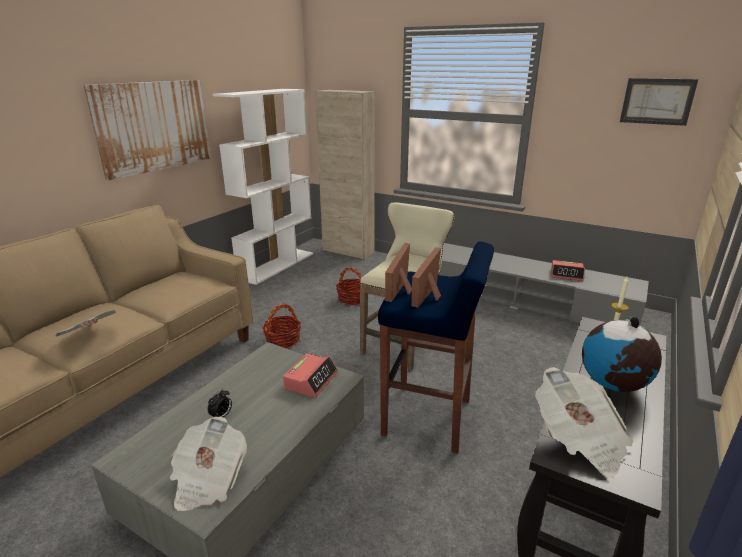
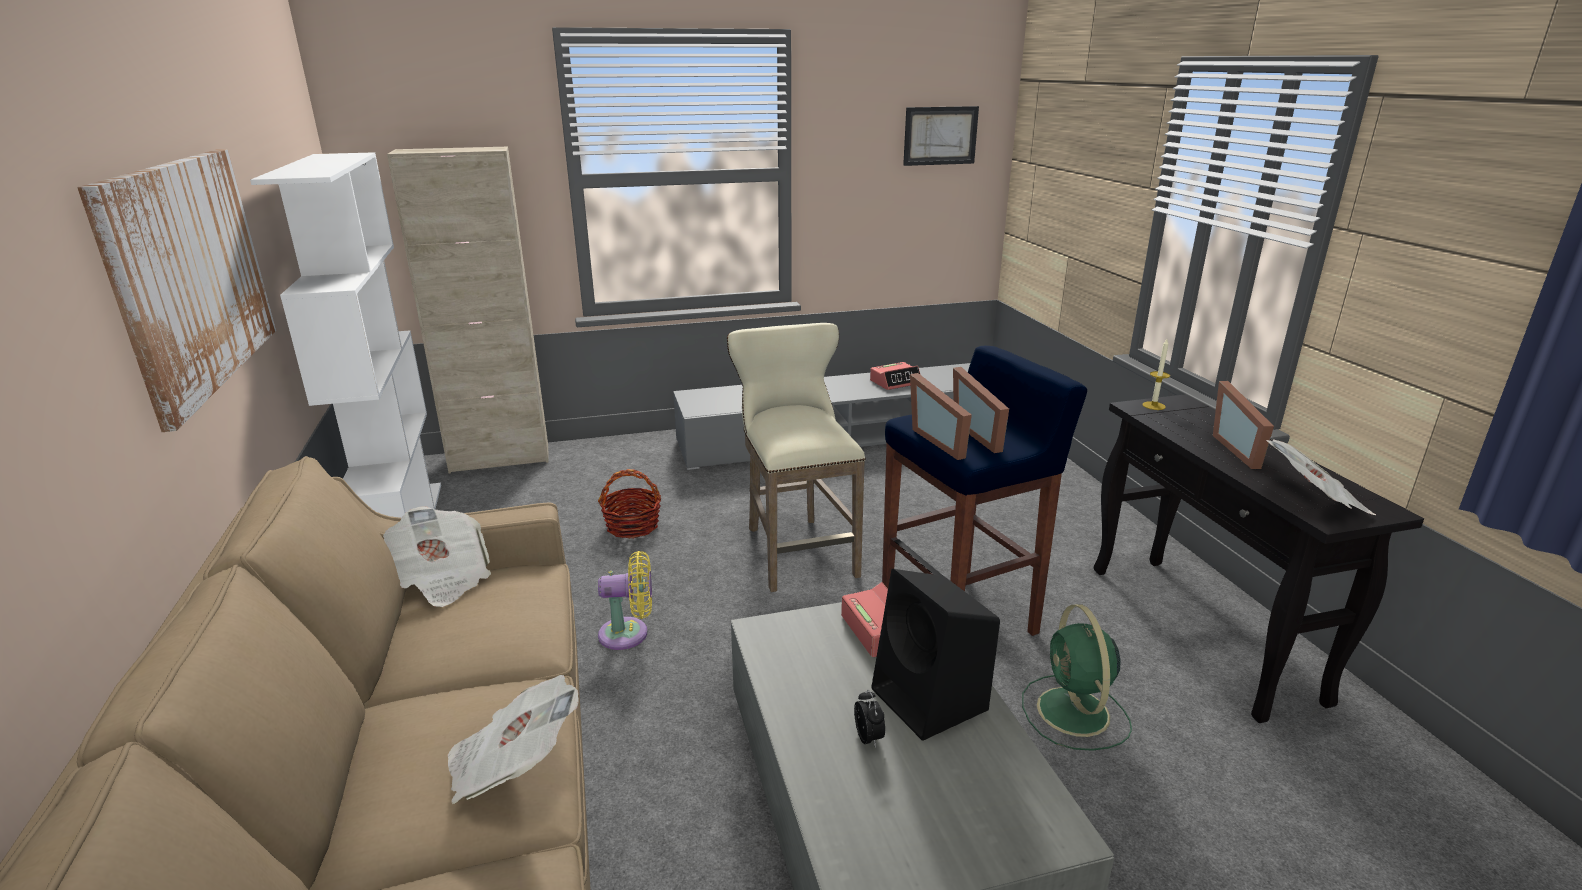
camera: 45 degrees left, 0 degrees up
(208, 479) = (1001, 807): newspaper -> newspaper (442, 578)
(270, 420) = (931, 701): none -> black speaker
(283, 340) = (629, 634): basket -> yellow fan
(403, 503) = (1074, 714): none -> green fan
(613, 384) = (1242, 449): globe -> picture frame

